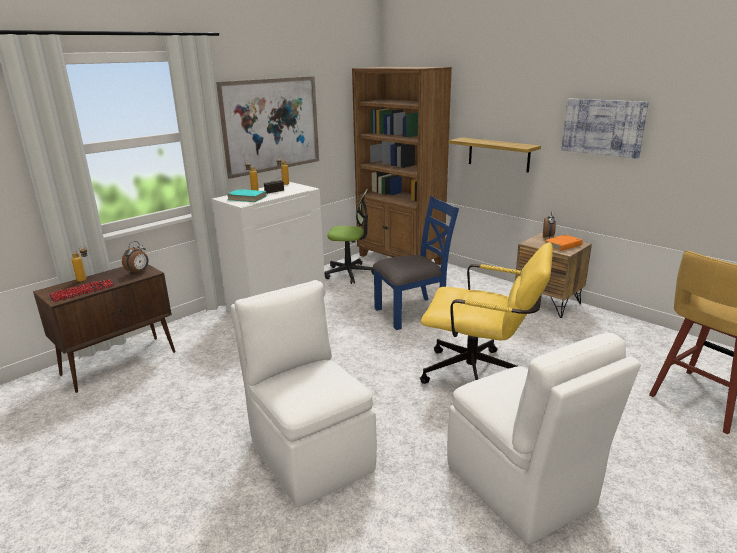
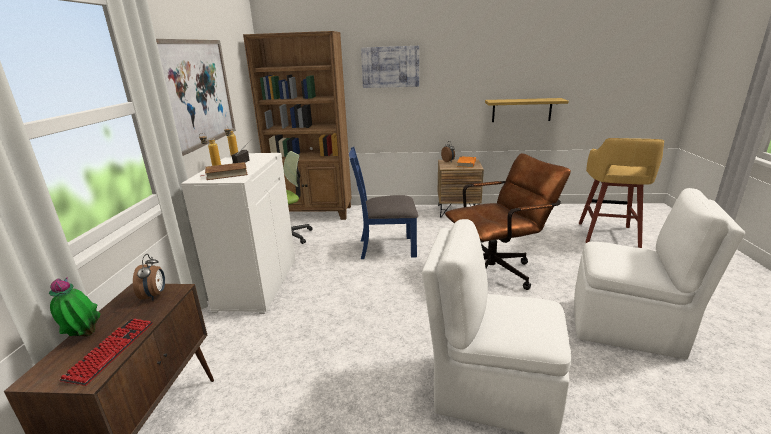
camera: 40 degrees left, 0 degrees up
(85, 280) = (83, 336): bottle -> potted plant
(246, 198) = (226, 174): turquoise book -> brown book
(412, 312) = (386, 247): blue chair -> blue chair turned 120 degrees counterclockwise
(481, 375) = (497, 271): yellow office chair -> brown office chair
(498, 154) = (393, 104): shelf -> shelf (521, 110)
(603, 127) = (477, 72): picture -> picture (390, 67)

